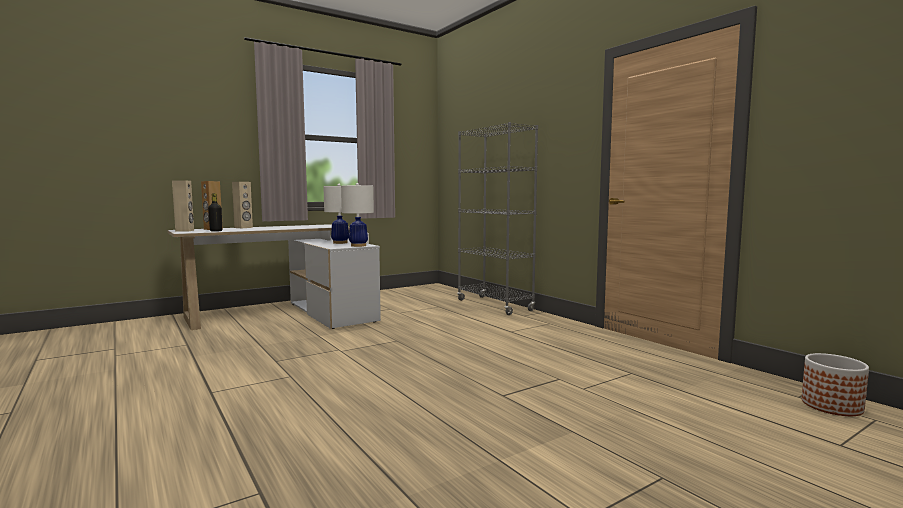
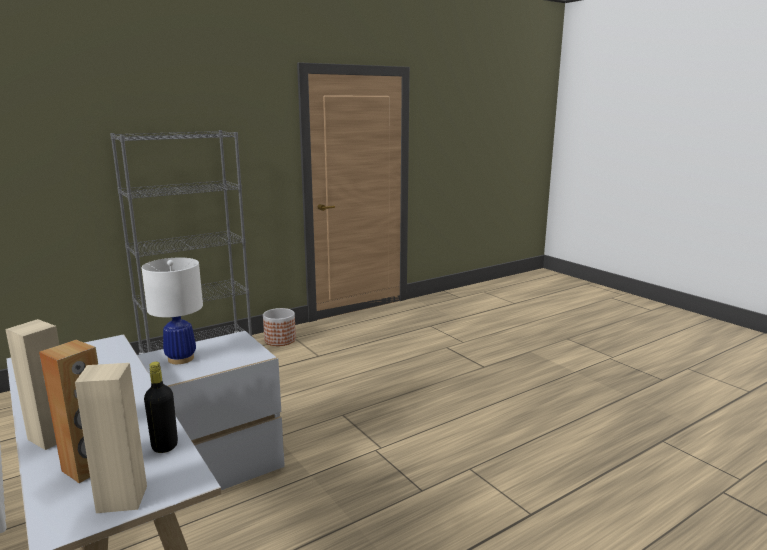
camera: 90 degrees left, 10 degrees up
(358, 245) = (240, 342): white table lamp -> none
(832, 406) = (469, 294): planter -> planter (280, 340)

